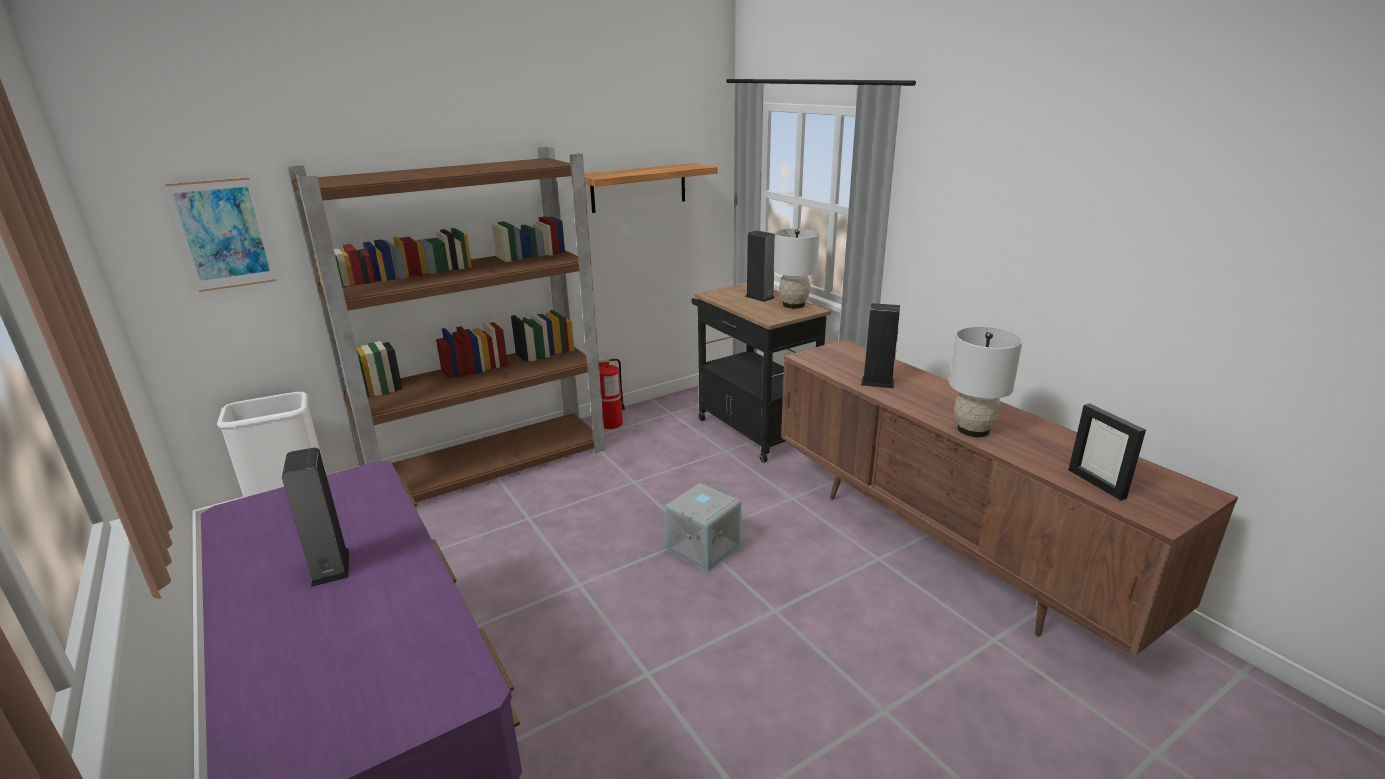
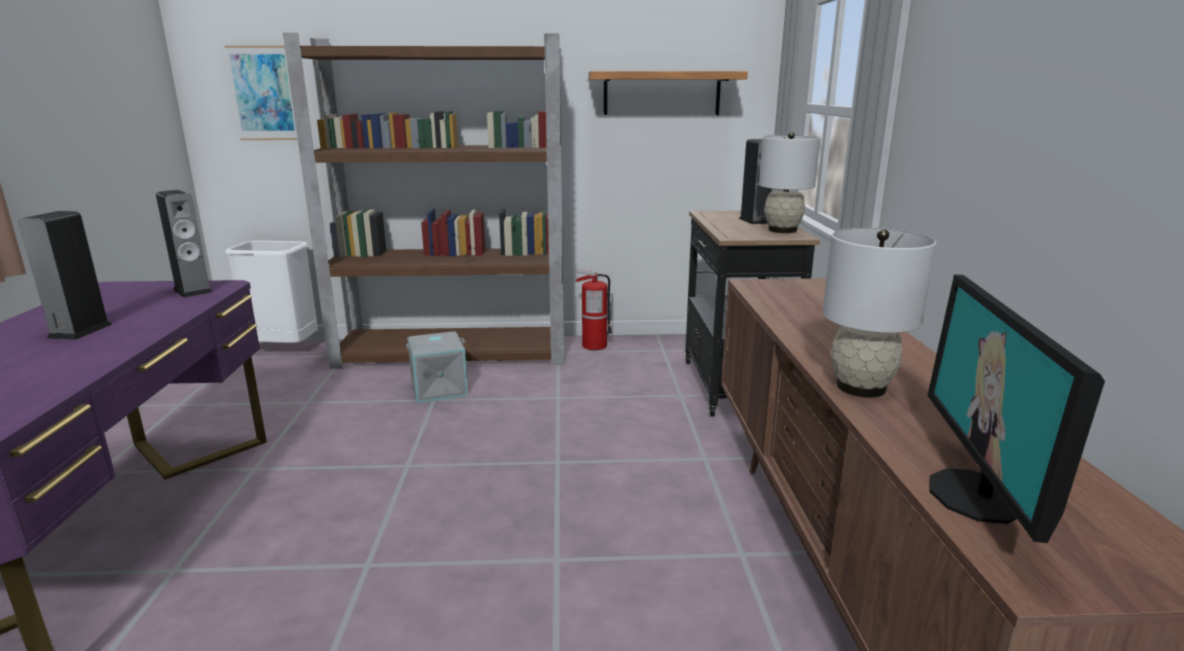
camera: 30 degrees right, 5 degrees down
(703, 547) = (554, 473): grey storage box -> grey storage box (439, 388)
(877, 382) = (803, 319): speaker -> speaker (192, 291)
(1097, 483) = (977, 496): picture frame -> monitor

